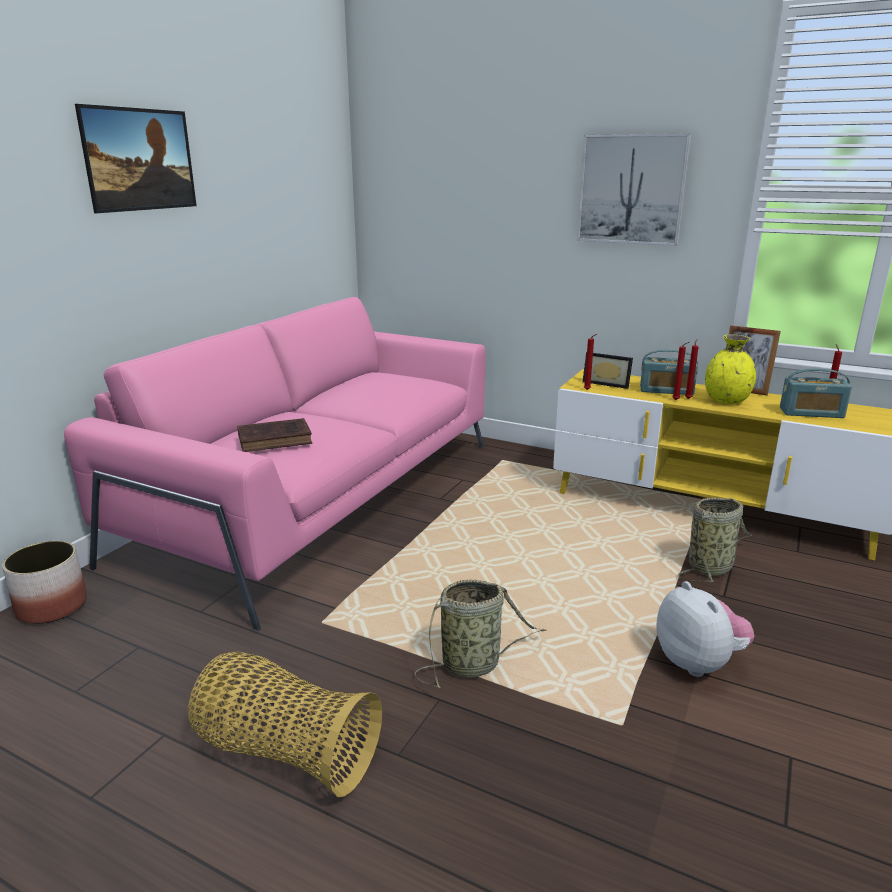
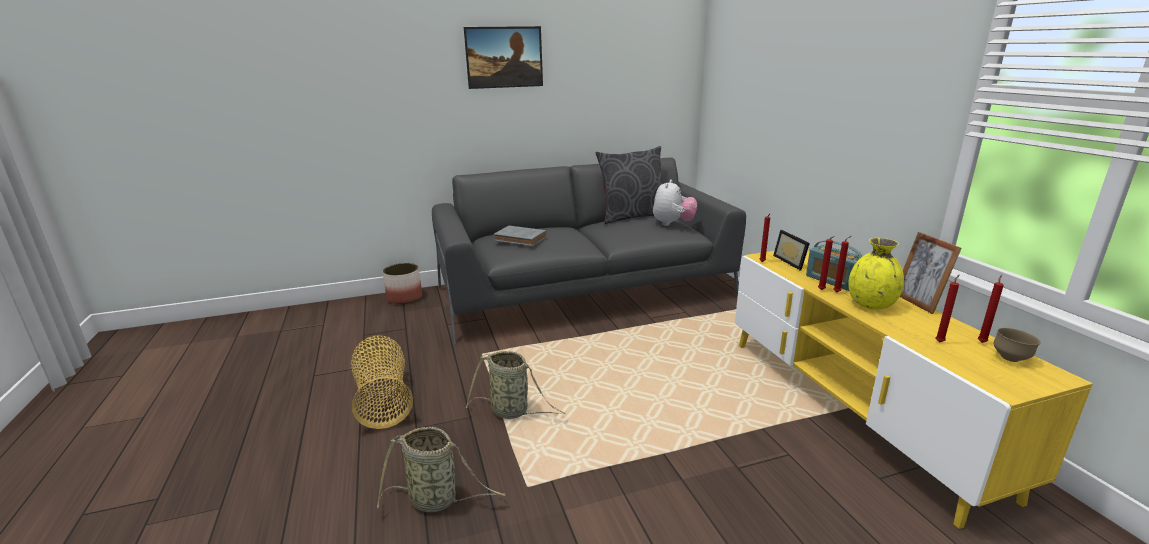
camera: 45 degrees right, 0 degrees up
(277, 439) = (521, 239): brown book -> grey book
(321, 497) = (585, 291): pink sofa -> grey sofa
(348, 380) = (632, 216): none -> grey pillow
(632, 189) = (871, 84): picture -> none
(698, 663) = (635, 490): plush toy -> plush toy (673, 224)
(711, 566) = (768, 446): basket -> basket (437, 500)
(811, 413) = (940, 342): radio -> red candle
(858, 411) = (1011, 359): none -> brown bowl

